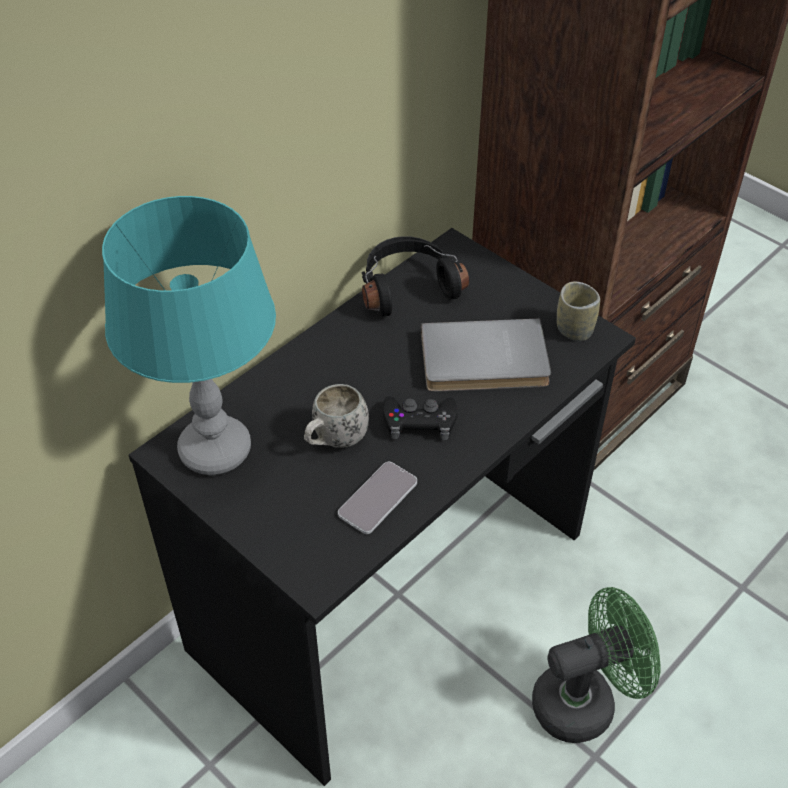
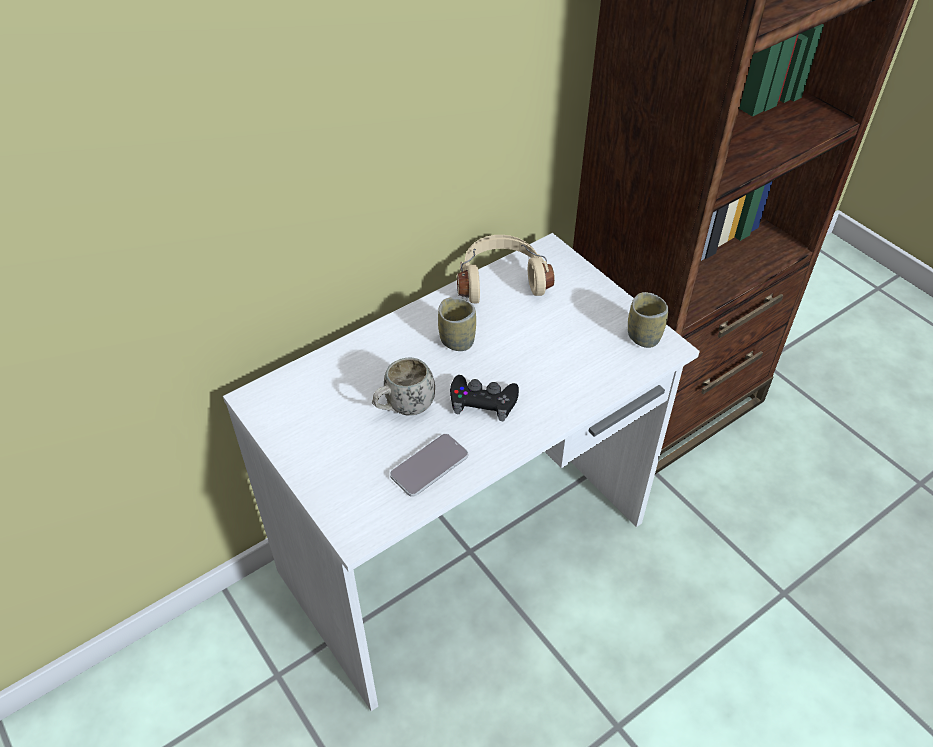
camera: 10 degrees right, 0 degrees up
(215, 449) = (297, 401): turquoise table lamp -> none
(375, 359) = (457, 341): none -> cup
(394, 592) = (467, 549): black desk -> white desk
(407, 286) = (500, 279): black headphones -> beige headphones
(484, 362) = (554, 356): grey book -> none
(585, 700) = (618, 674): green fan -> none

